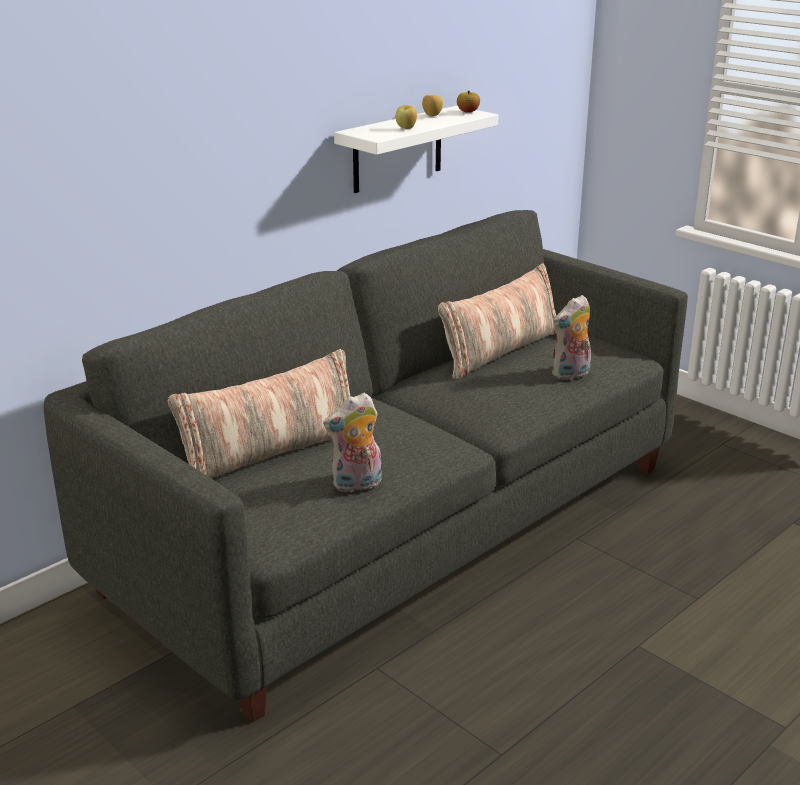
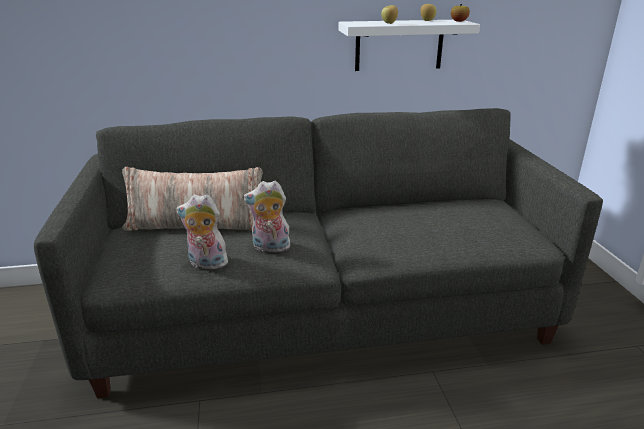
camera: 35 degrees right, 0 degrees up
(500, 350) = (429, 208): pillow -> none
(571, 374) = (460, 239): plush toy -> plush toy (270, 248)

